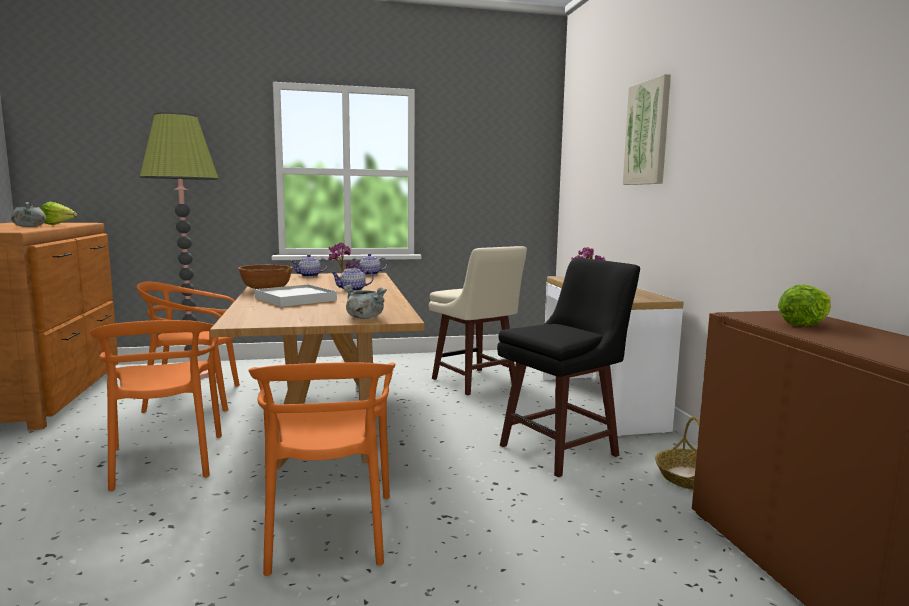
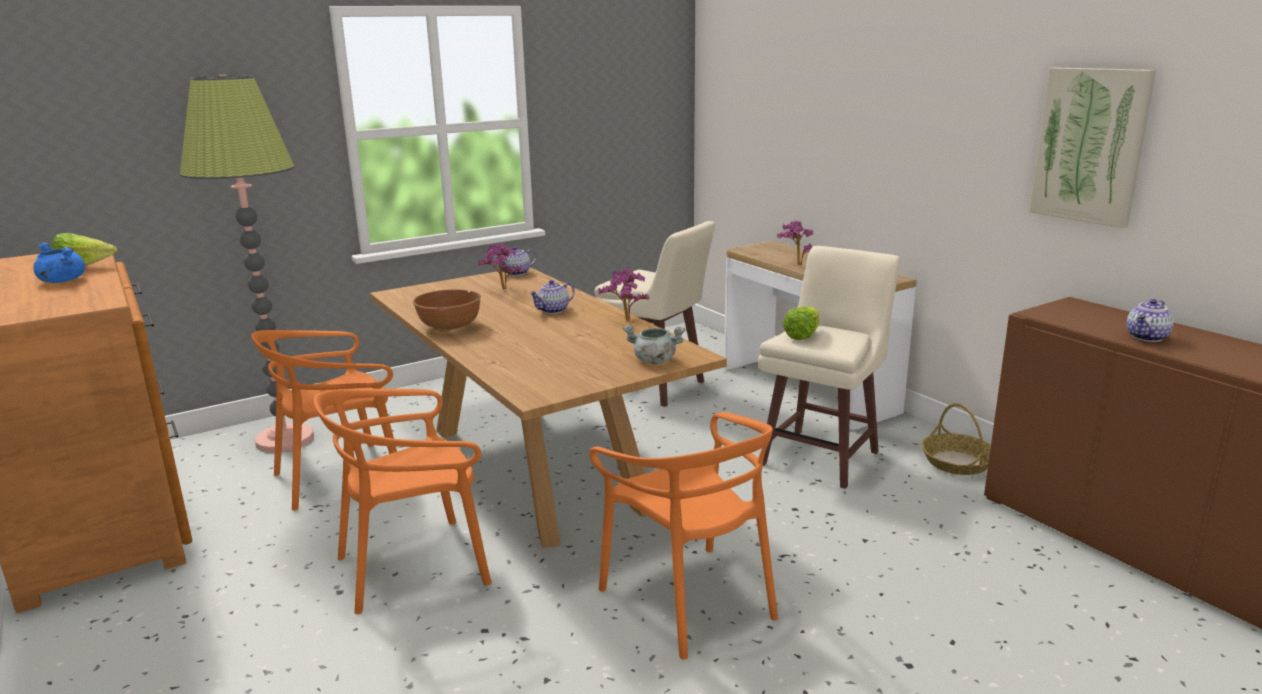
camera: 20 degrees left, 10 degrees up
(29, 226) = (61, 281): grey cooking pot -> blue cooking pot
(165, 461) = (414, 567): orange chair -> orange chair turned 105 degrees clockwise
(296, 299) = (519, 340): white tray -> none
(309, 276) = (447, 288): teapot -> teapot (1147, 337)
(391, 299) = (626, 321): none -> potted plant
(562, 450) = (822, 457): black stool -> beige stool
(647, 133) = (853, 83): picture -> picture (1090, 145)
(805, 324) = (1100, 320): lettuce -> lettuce (802, 335)

